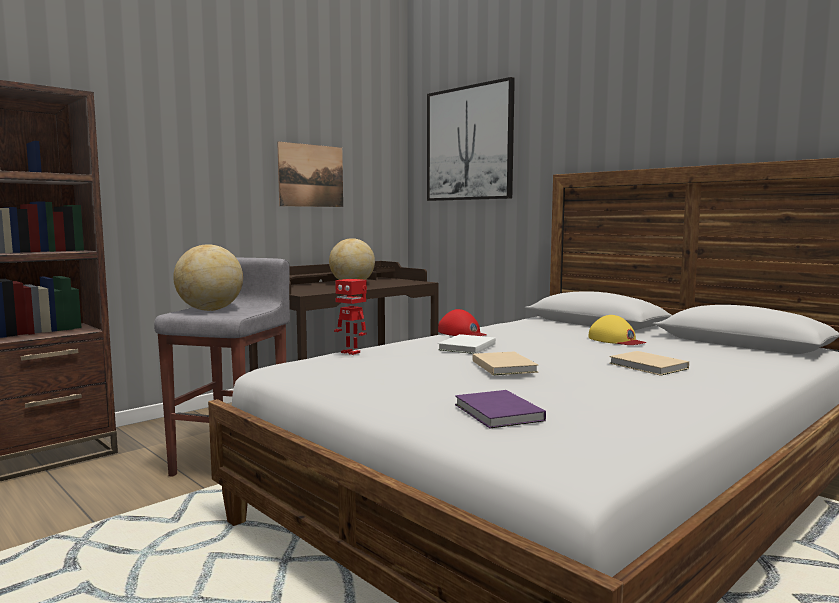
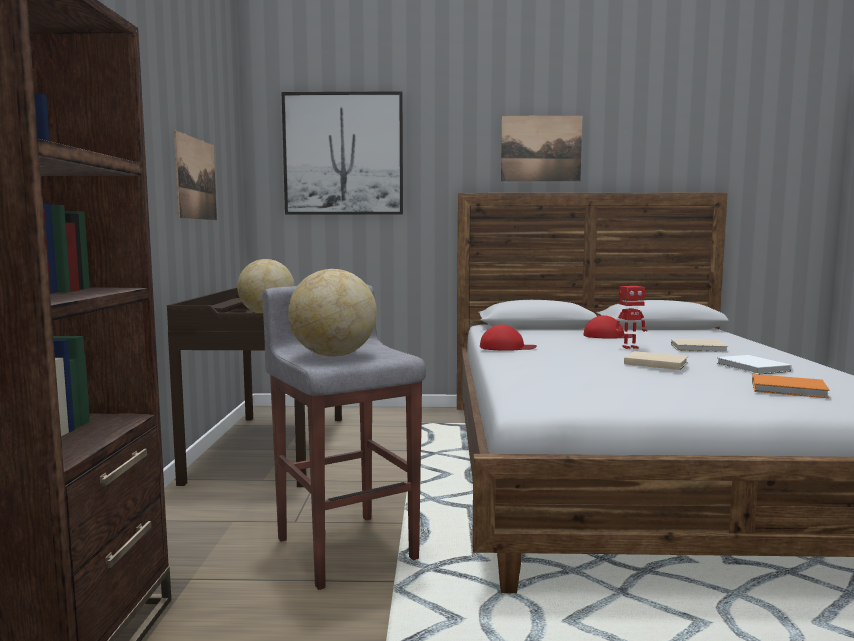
camera: 45 degrees left, 0 degrees up
(351, 352) = (522, 376): toy robot -> toy robot (629, 347)
(465, 347) = (569, 356): white book -> white book (753, 368)
(498, 413) = (790, 390): purple book -> orange book
(616, 340) = (608, 336): yellow cap -> red cap
(642, 118) = (541, 148): none -> picture

